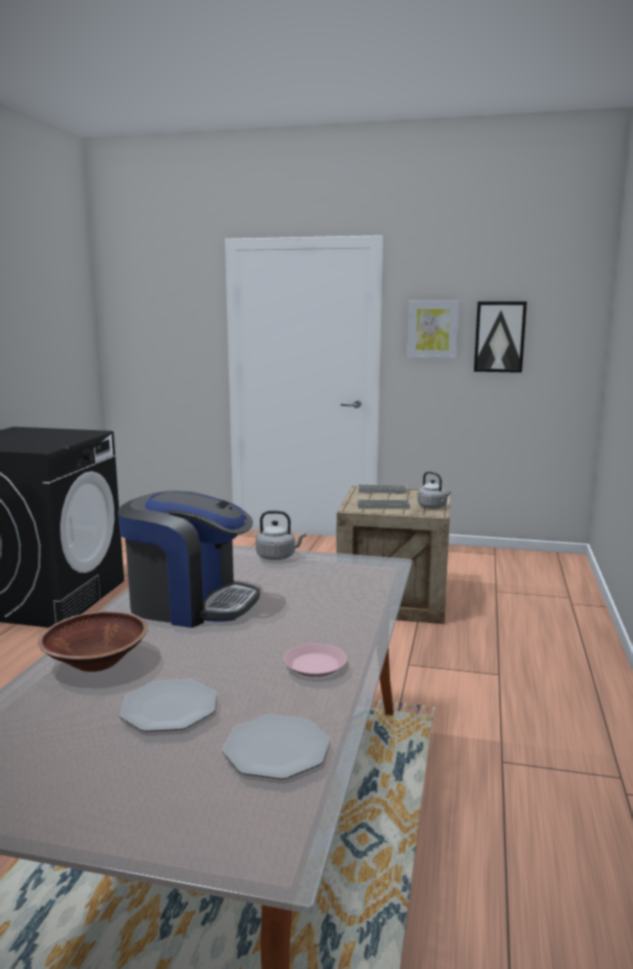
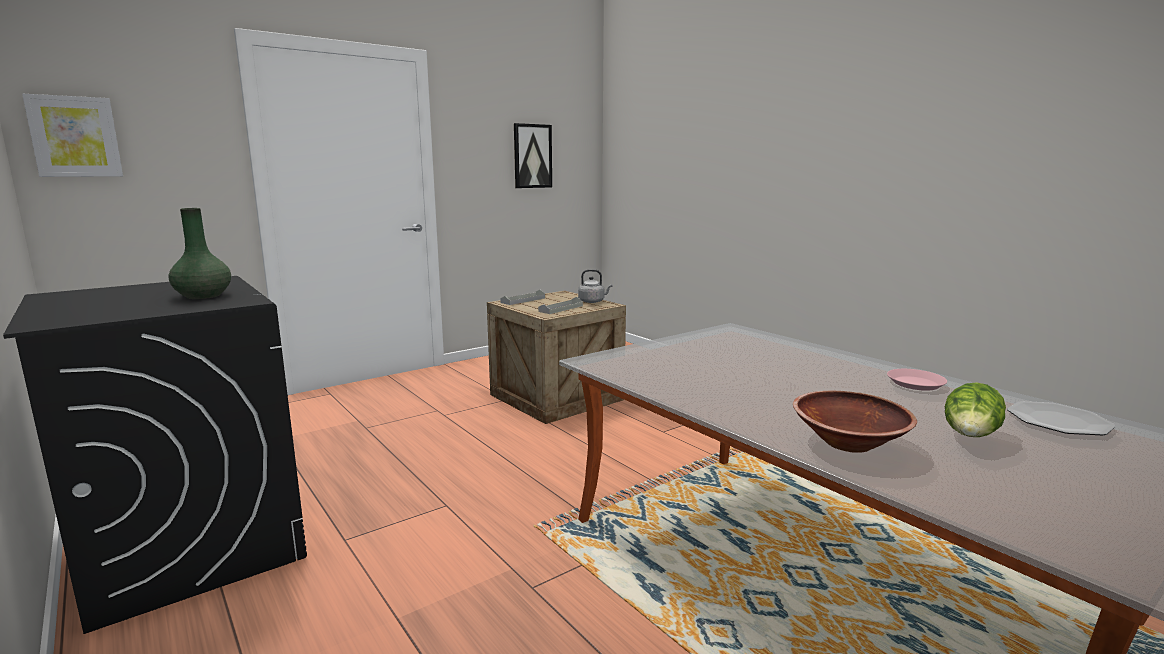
camera: 50 degrees left, 0 degrees up
(45, 442) = (204, 296): none -> green vase
(169, 708) = (971, 436): plate -> lettuce
(190, 604) = (739, 389): coffee machine -> none
(278, 557) = (664, 346): grey kettle -> none
(432, 329) = (479, 149): picture -> picture (75, 137)

